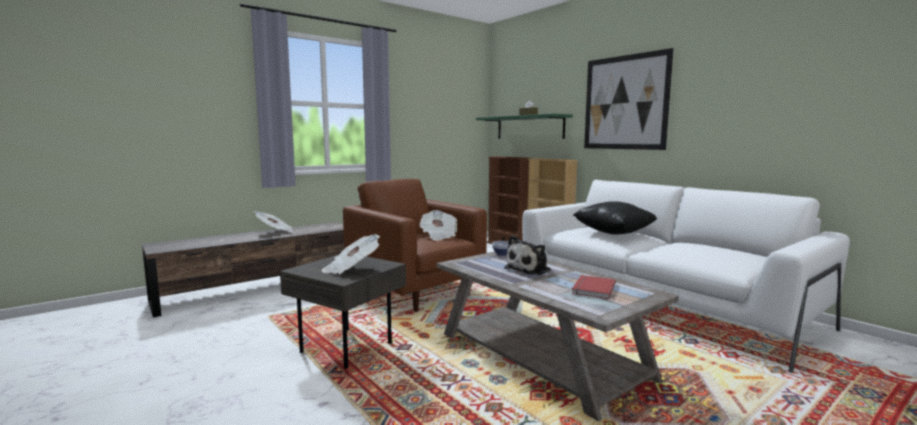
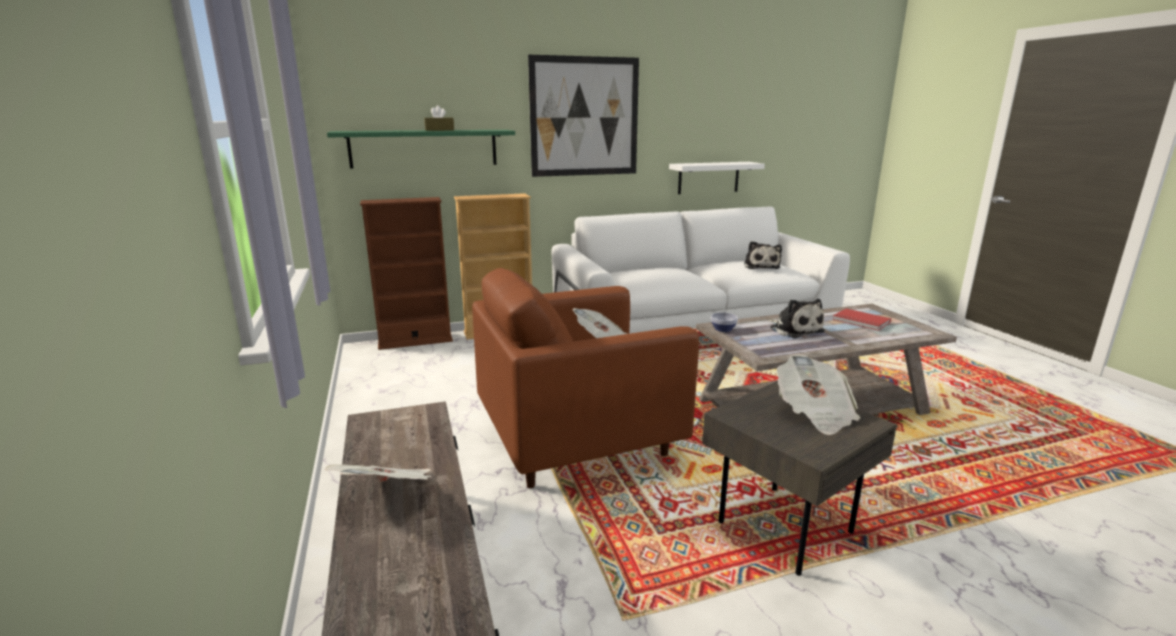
camera: 70 degrees left, 10 degrees up
(613, 233) = (668, 273): black pillow -> none
(712, 252) = (761, 266): none -> plush toy
(749, 159) = (708, 177): none -> white shelf

